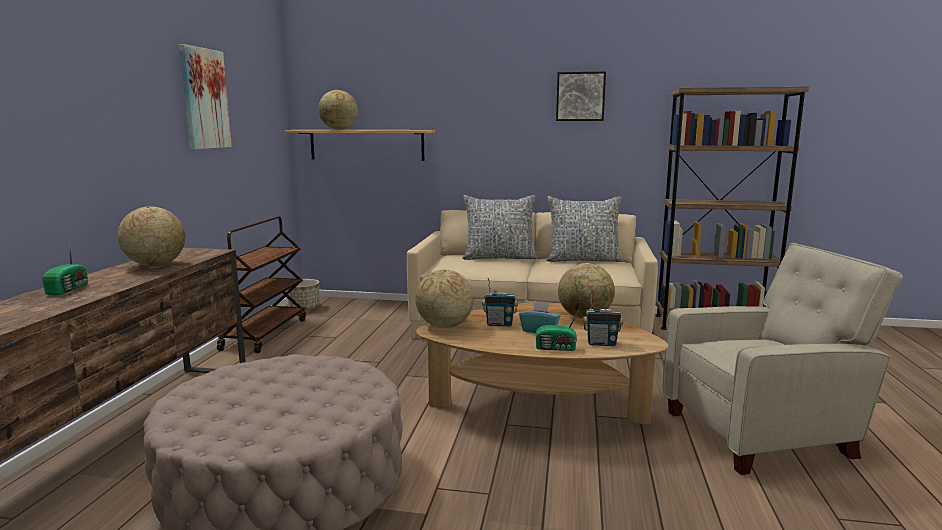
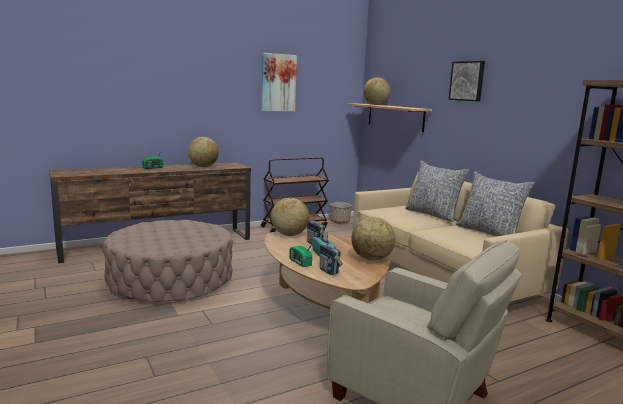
camera: 50 degrees right, 0 degrees up
(580, 96) = (533, 86): picture -> picture (467, 81)

